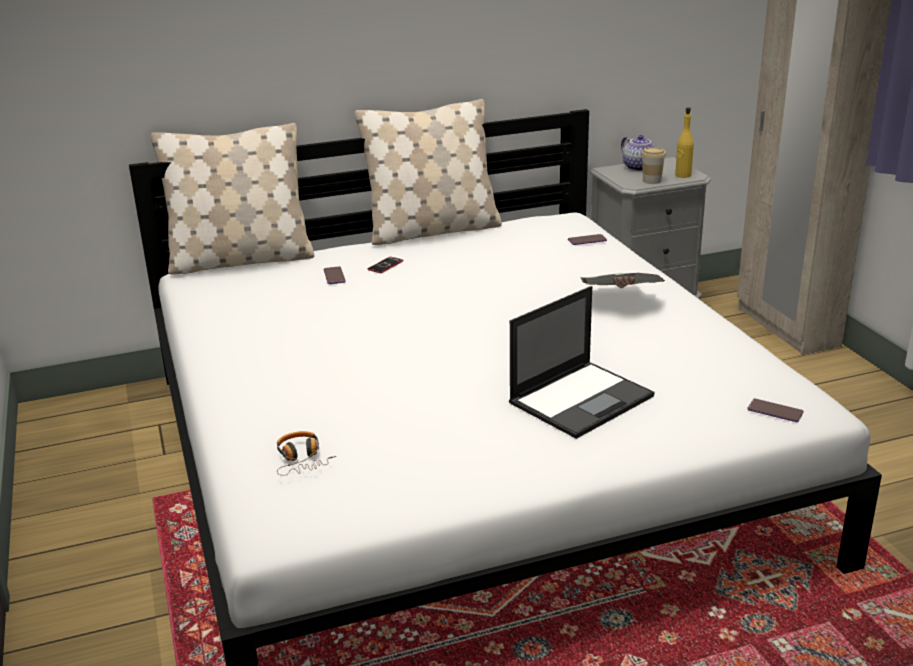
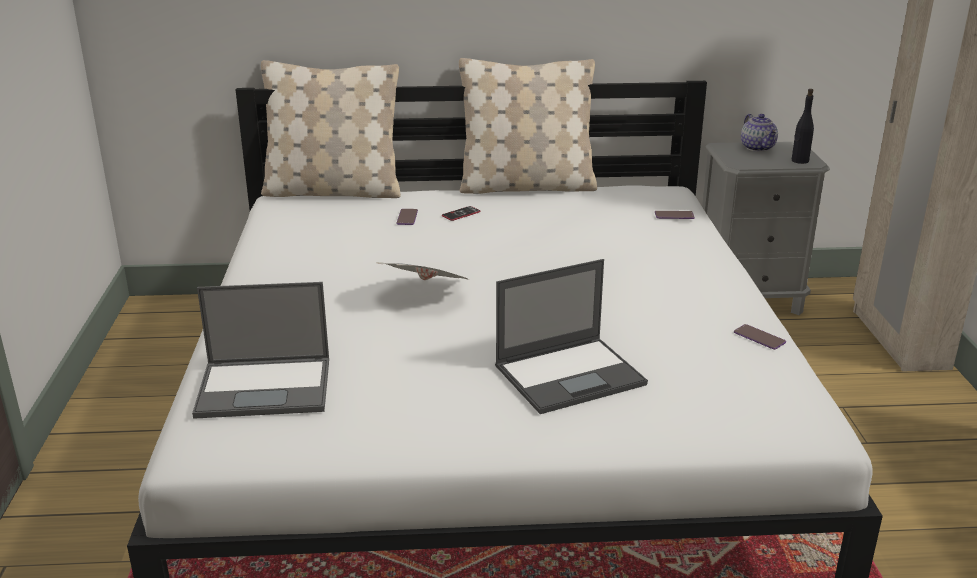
camera: 15 degrees right, 0 degrees up
(302, 460) = (266, 387): headphones -> laptop
(620, 301) = (671, 282): newspaper -> newspaper (428, 294)
(651, 181) = (762, 163): cup -> none
(683, 175) = (799, 161): yellow bottle -> black bottle
(775, 411) = (768, 423): phone -> phone (759, 338)

